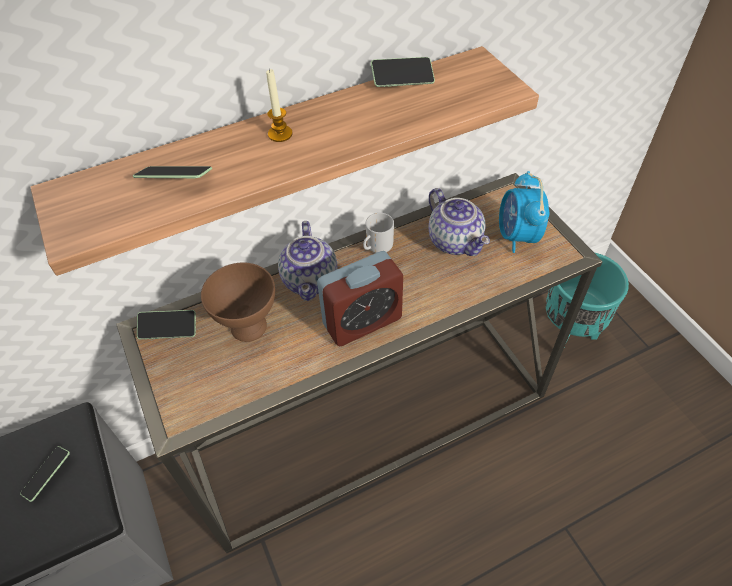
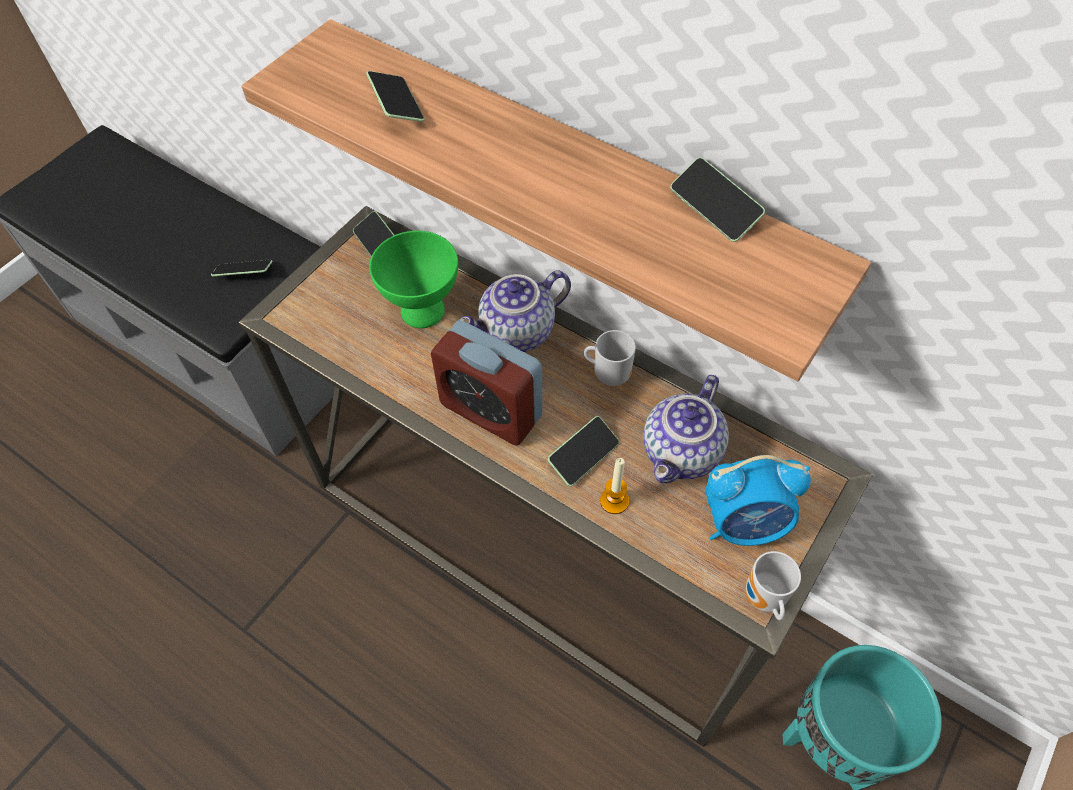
camera: 60 degrees right, 5 degrees up
(247, 328) = (421, 311): brown bowl -> green bowl
(280, 134) = (524, 148): candle -> candle (614, 501)
(428, 288) = (583, 456): none -> phone
(517, 236) = (744, 524): alarm clock -> alarm clock turned 150 degrees counterclockwise
(567, 250) = (762, 599): none -> mug

